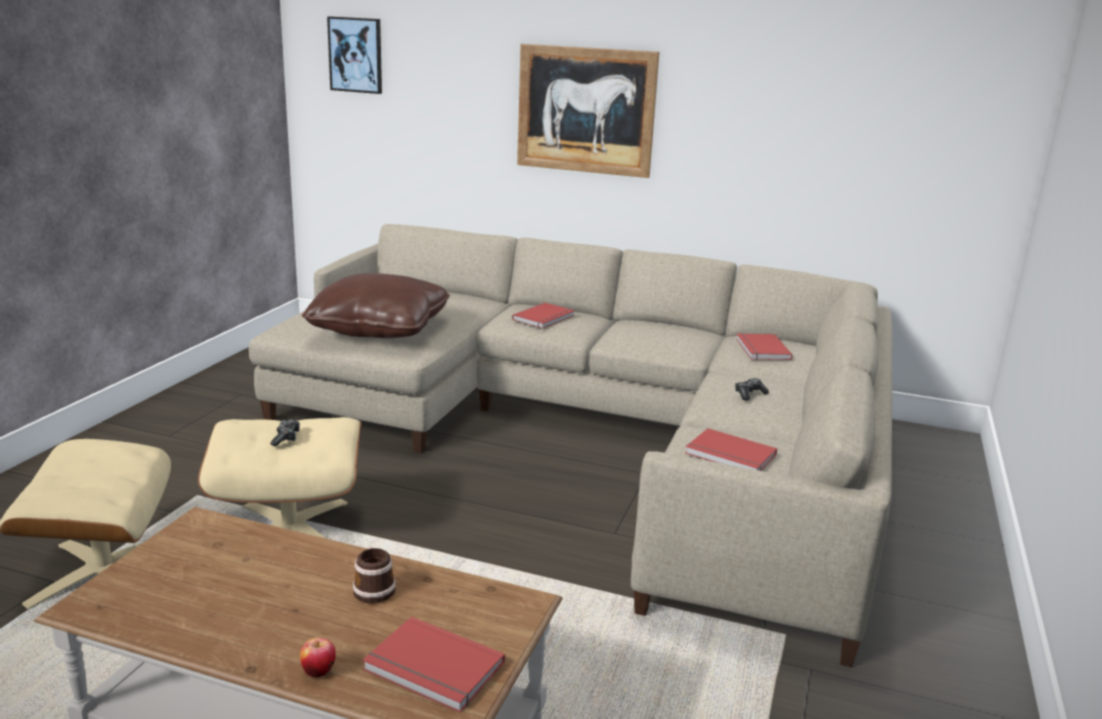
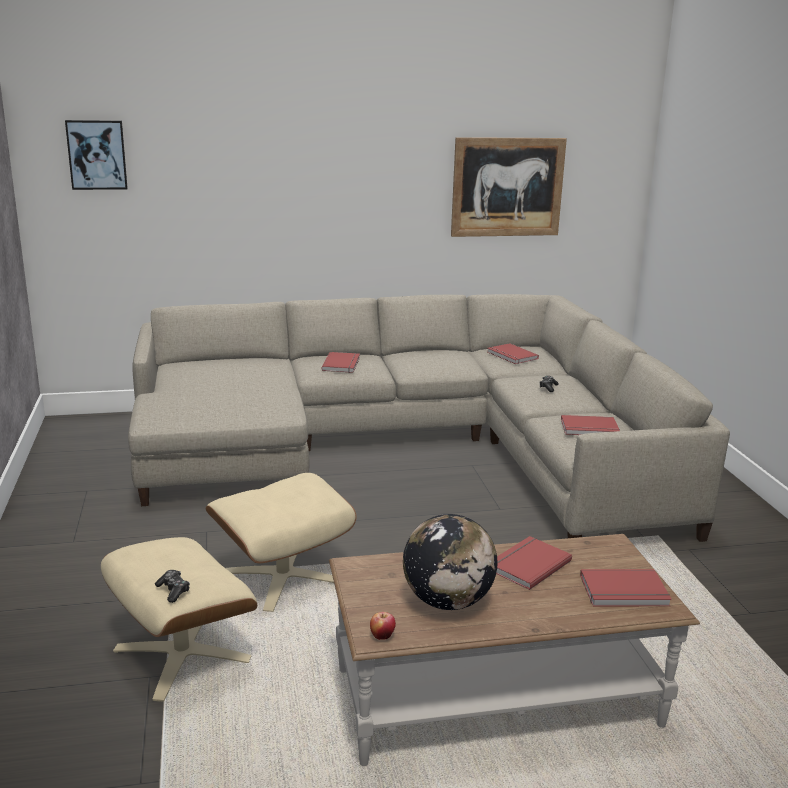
camera: 30 degrees left, 0 degrees up
(218, 596) = (448, 601): none -> globe
(286, 438) = (285, 499): game controller -> game controller (173, 591)
(319, 672) = (572, 616): apple -> apple (382, 636)
(373, 588) = (527, 564): mug -> red book
(379, 329) = (233, 400): brown pillow -> none
(585, 110) = (326, 188): picture -> picture (507, 187)

